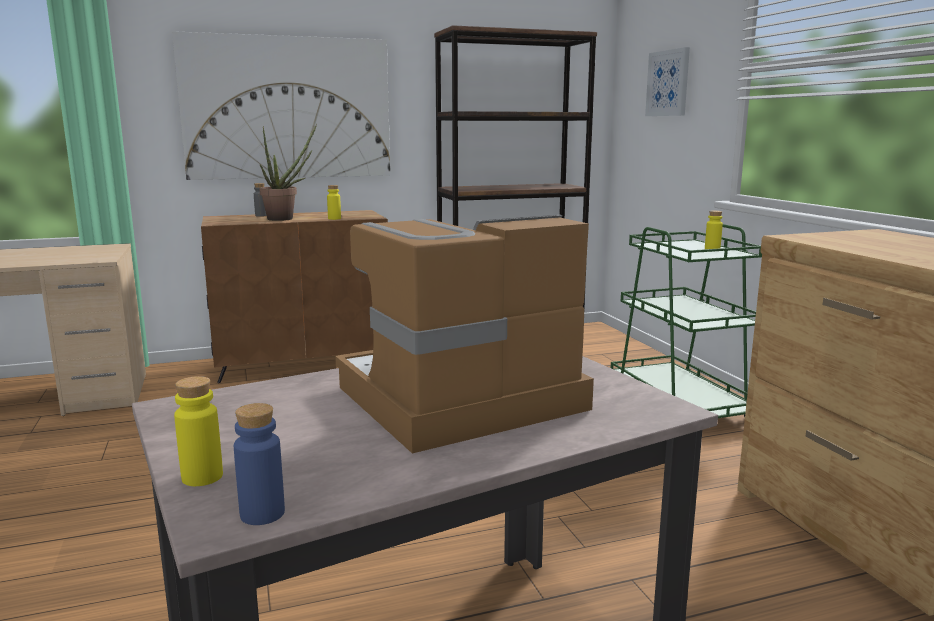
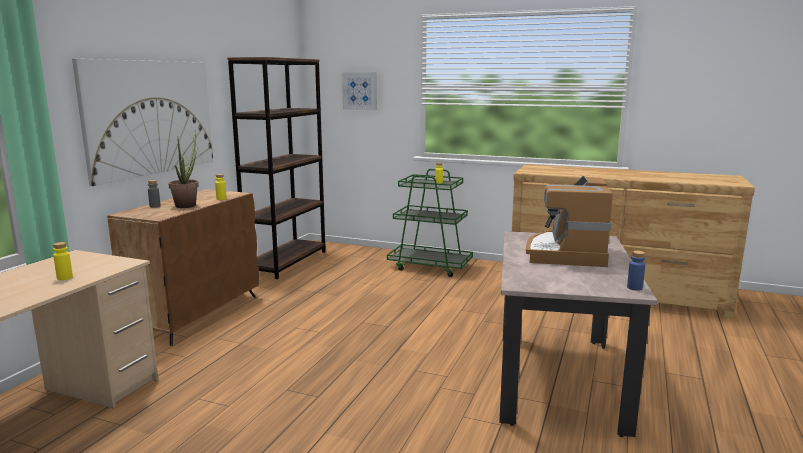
camera: 50 degrees left, 0 degrees up
(202, 477) = (597, 290): yellow bottle -> yellow bottle (65, 278)

